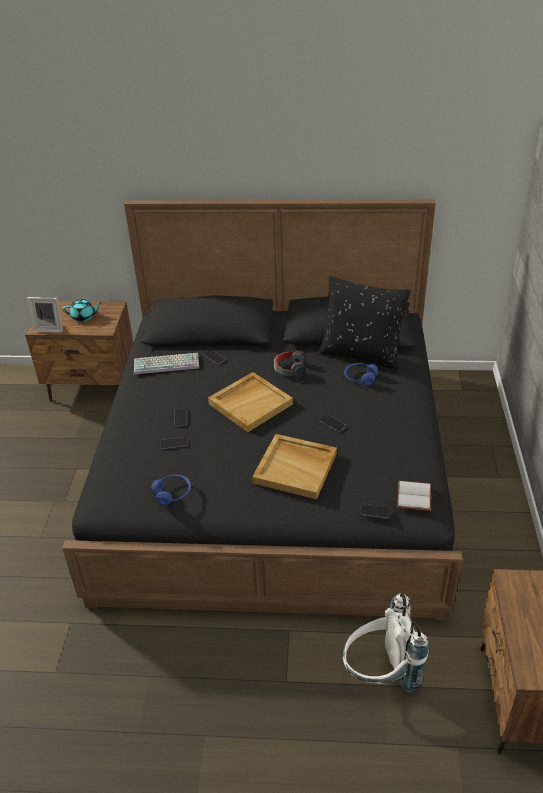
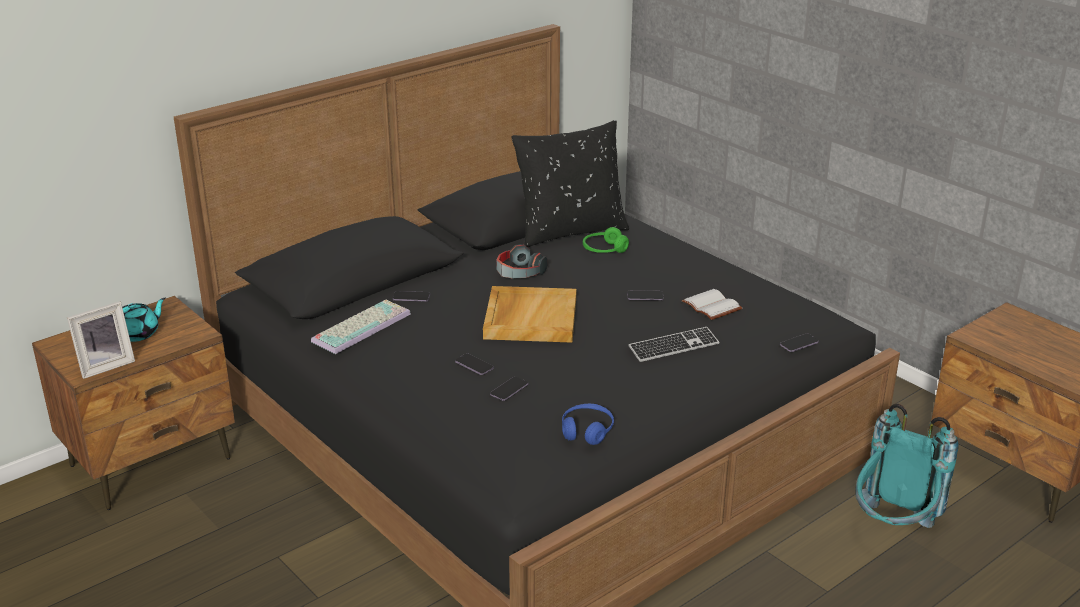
camera: 45 degrees left, 10 degrees down
(296, 468) = (673, 346): beige tray -> keyboard
(360, 378) = (604, 250): blue headphones -> green headphones
(380, 674) = (892, 530): white backpack -> turquoise backpack
(415, 497) = (812, 316): white book -> white book (713, 306)

